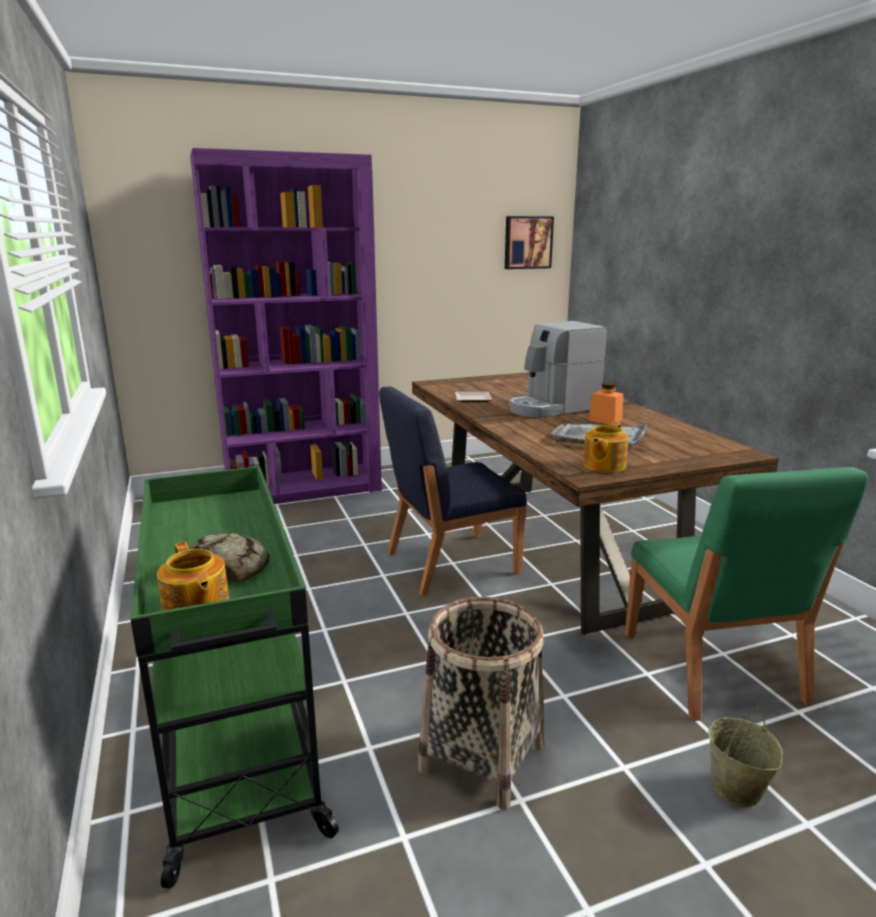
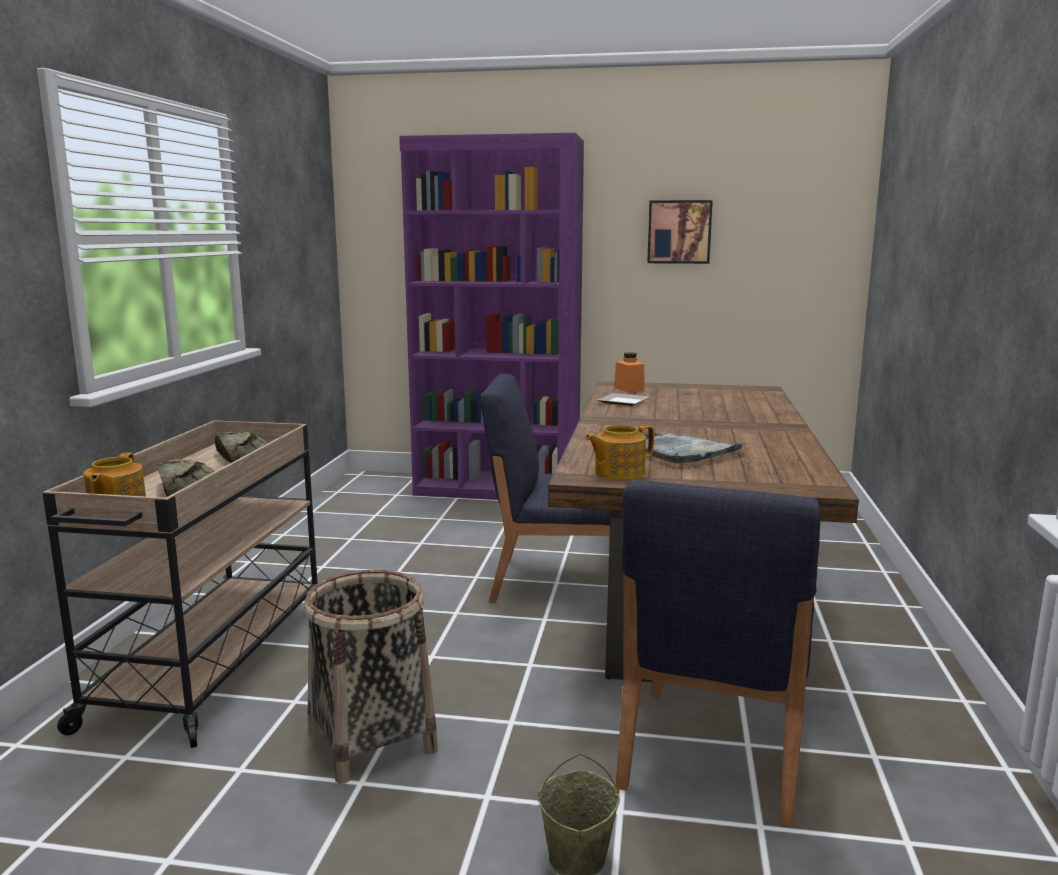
camera: 30 degrees right, 5 degrees down
(215, 514) = (242, 456): none -> bread
(237, 738) = (213, 662): green cart -> beige cart
(527, 242) = (805, 229): picture -> picture (679, 232)
(552, 408) = (692, 419): coffee machine -> none
(605, 420) = (726, 437): orange jar -> orange jar (629, 389)
(712, 668) = (711, 753): green chair -> blue chair

